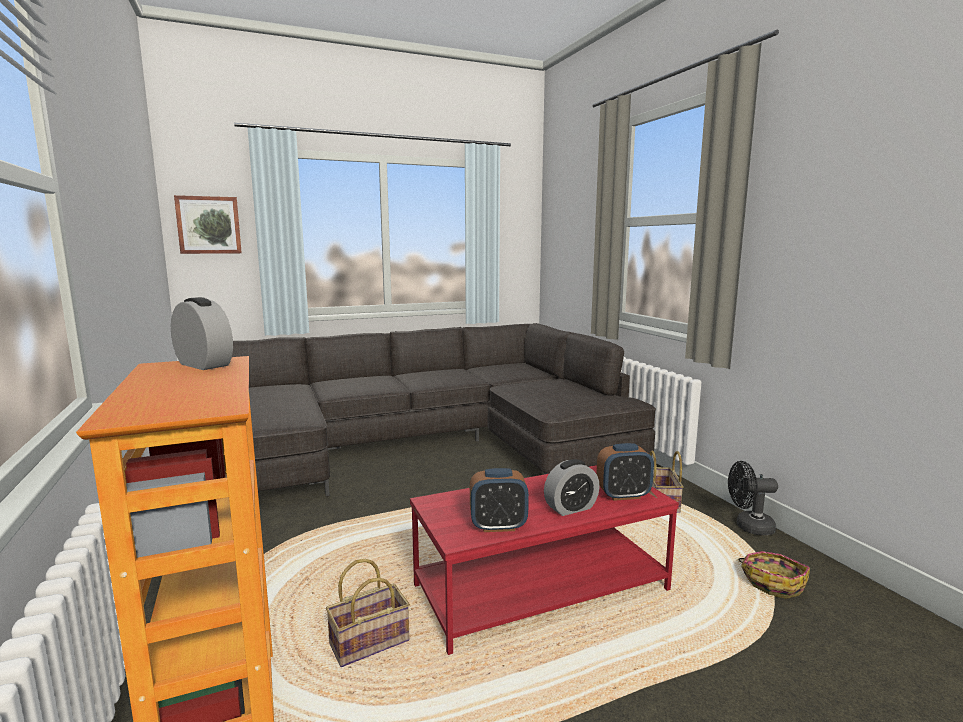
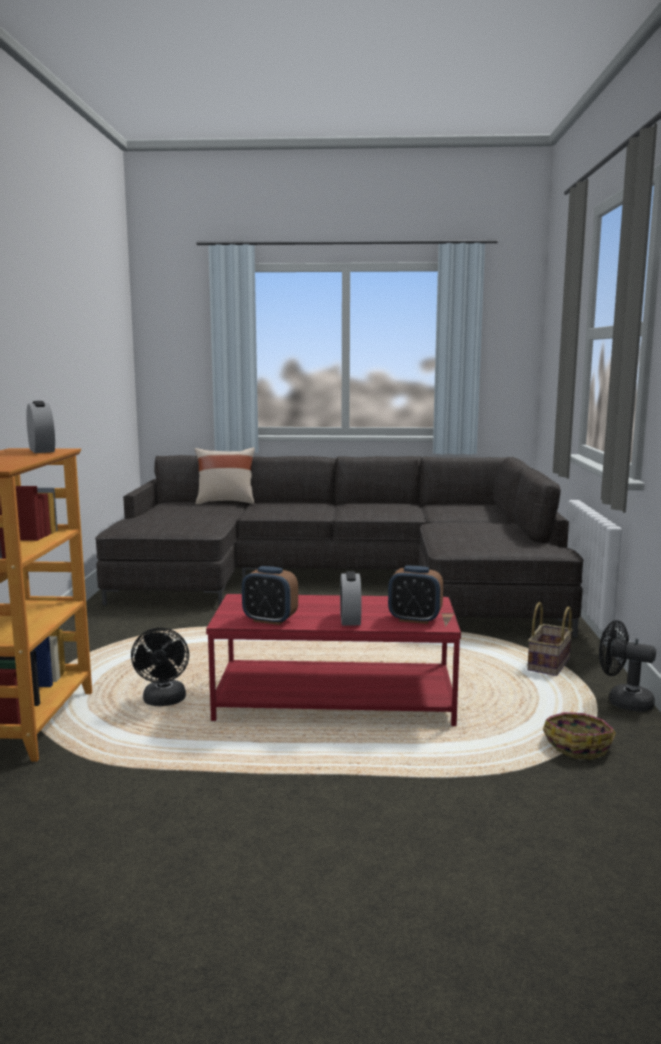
camera: 25 degrees right, 0 degrees up
(209, 225) = (172, 342): picture -> none
(288, 384) = (225, 502): none -> beige pillow
(371, 641) = (164, 701): basket -> black fan
(571, 508) = (350, 619): alarm clock -> alarm clock turned 90 degrees clockwise

